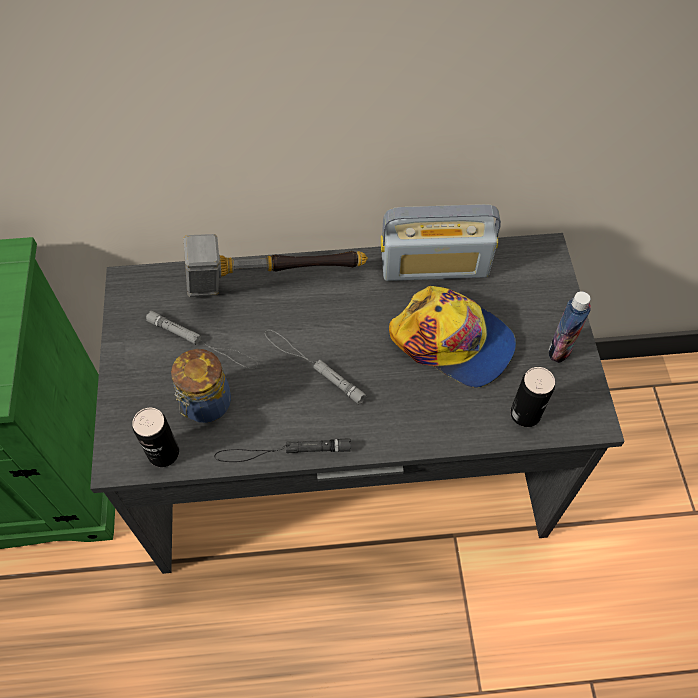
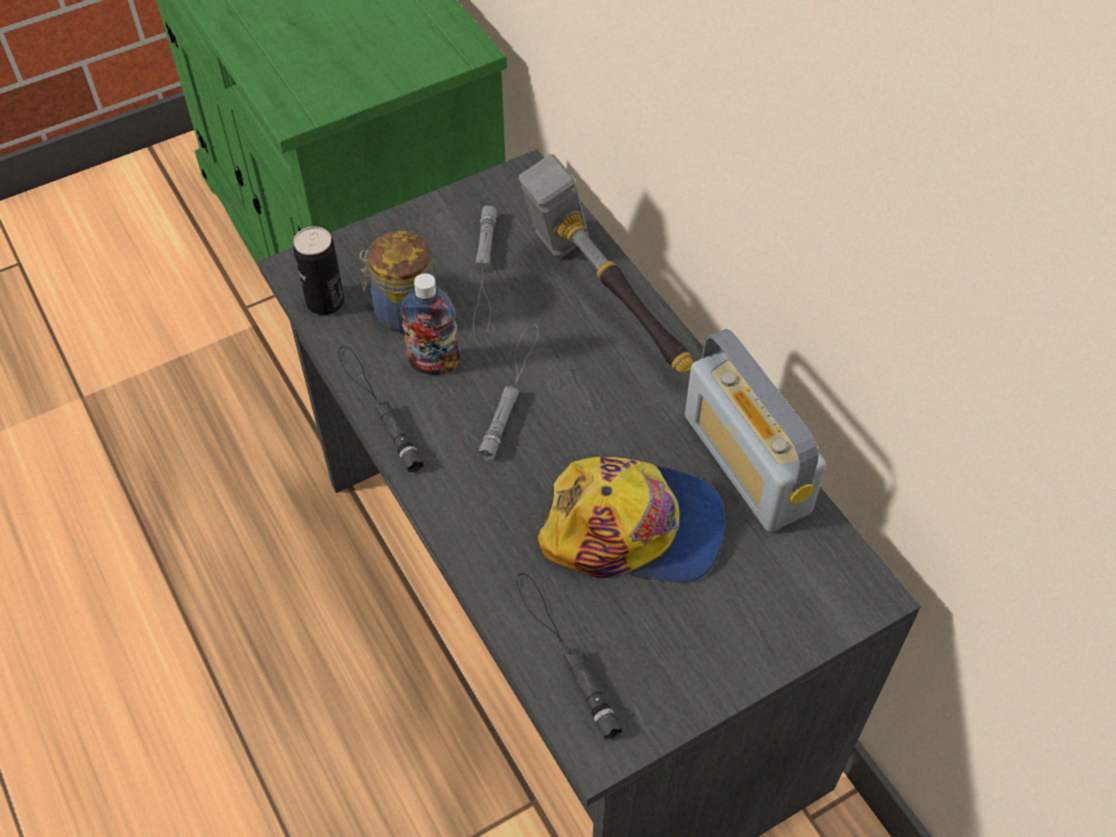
camera: 65 degrees right, 5 degrees down
(453, 341) = (634, 528): cap -> cap turned 90 degrees counterclockwise
(525, 414) = (564, 653): can -> black flashlight
(560, 349) = (699, 665): bottle -> bottle (434, 364)

